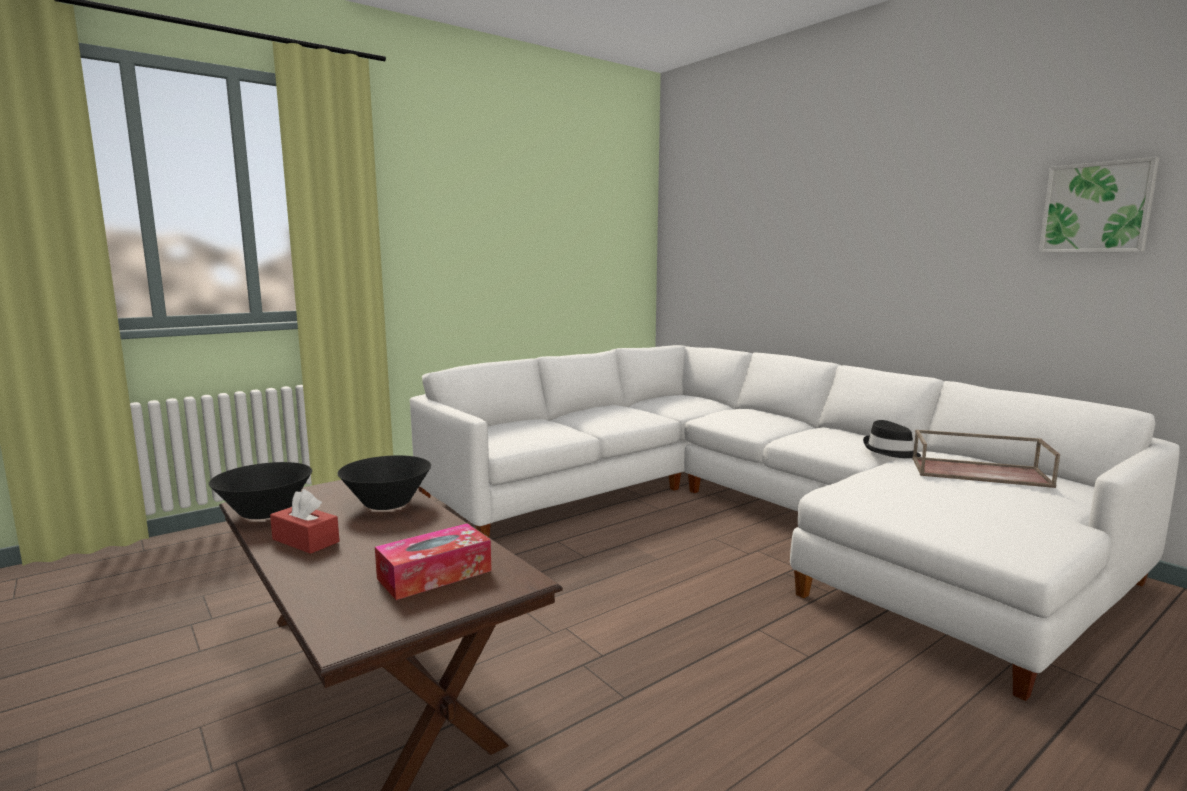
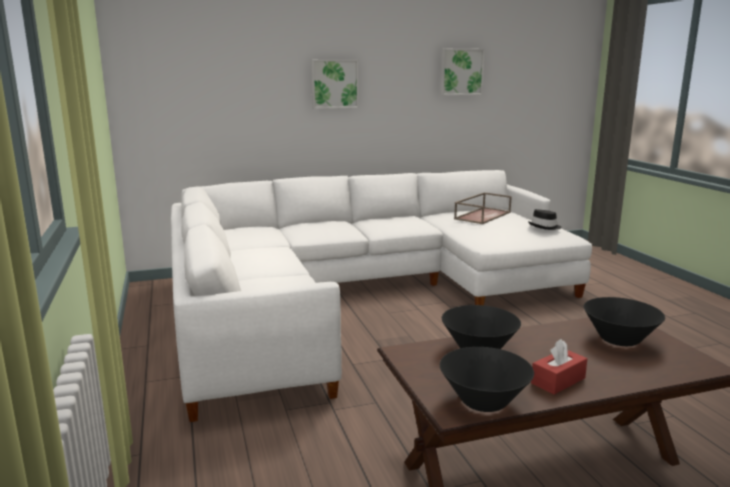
camera: 70 degrees left, 5 degrees up
(434, 574) = (619, 339): tissue box -> black bowl
(860, 236) = (334, 84): none -> picture
(890, 451) = (430, 219): black hat -> black hat (545, 227)

